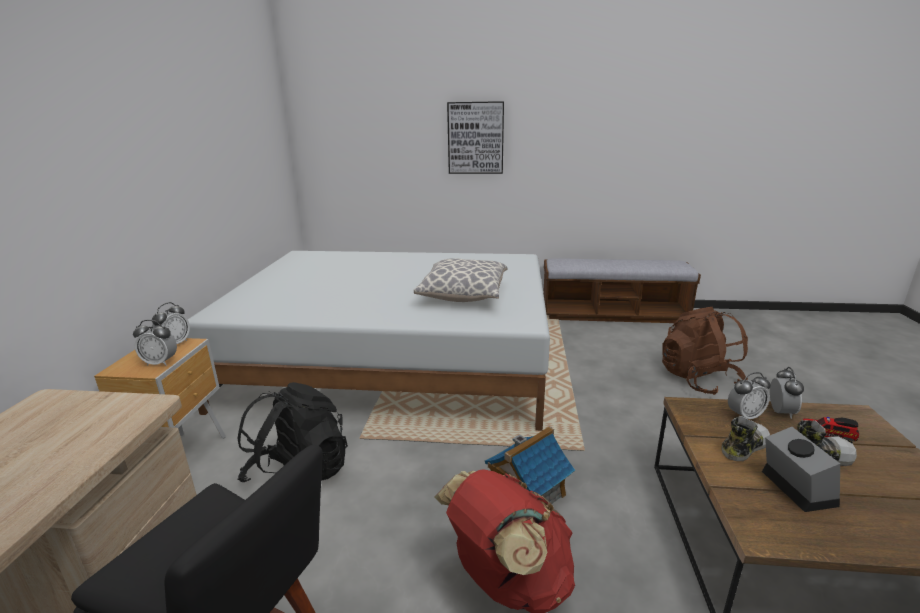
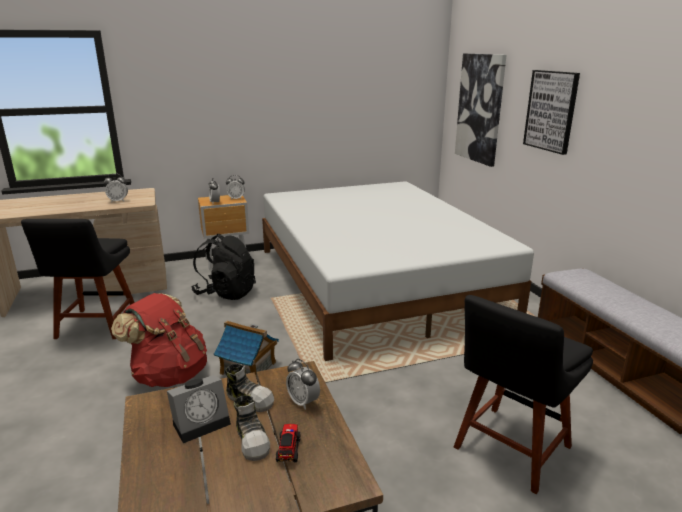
camera: 65 degrees right, 0 degrees up
(366, 149) = (480, 108): none -> picture
(463, 296) = (375, 241): pillow -> none
(698, 379) = (509, 450): brown backpack -> black chair
(780, 412) = (323, 424): alarm clock -> alarm clock (118, 201)

